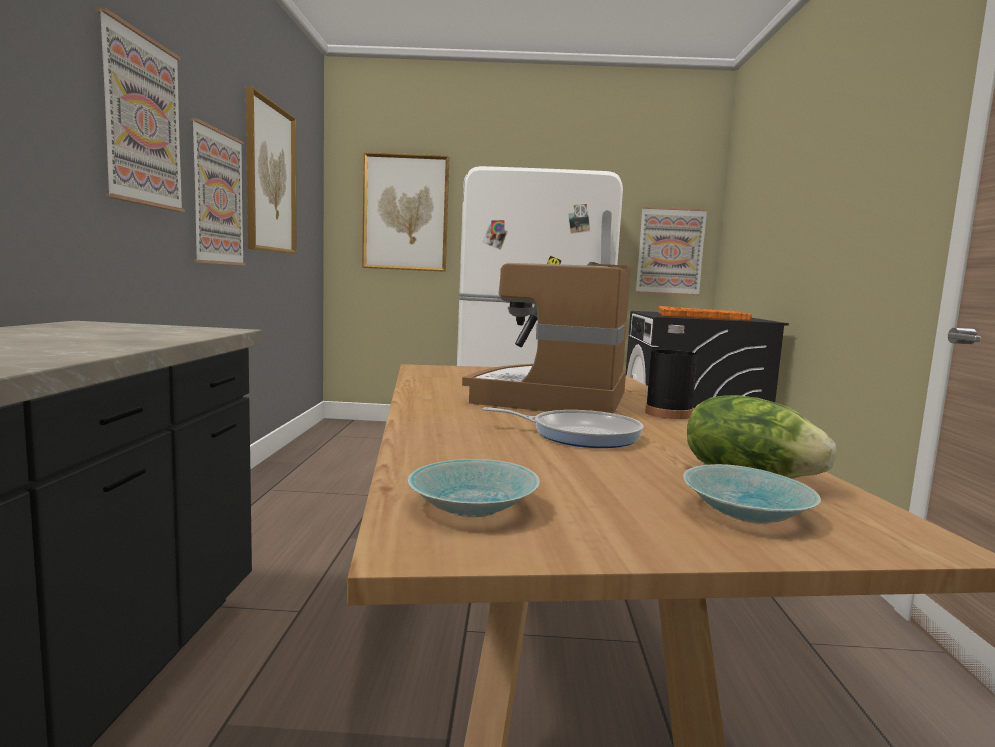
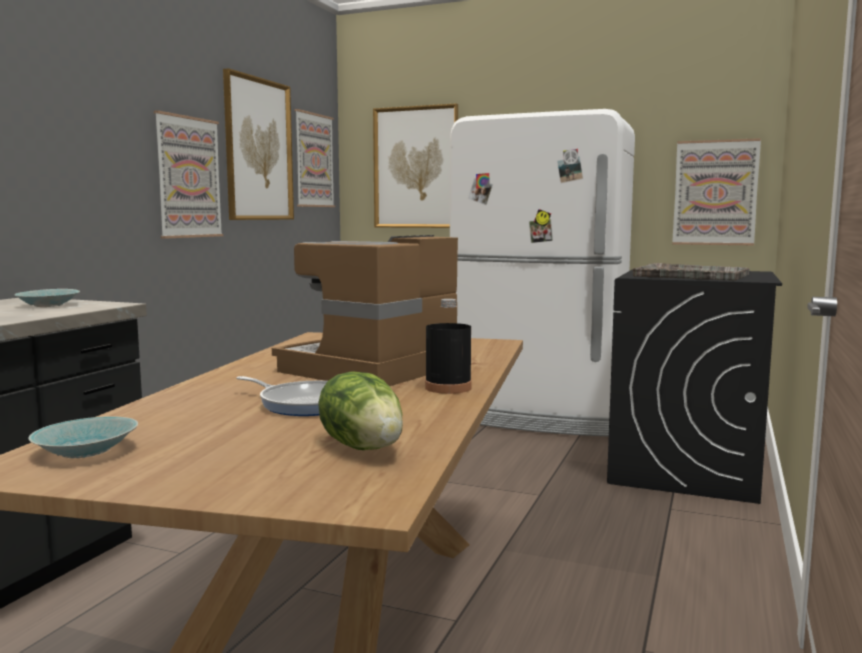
camera: 20 degrees right, 0 degrees up
(142, 121) = (98, 123): picture -> picture (314, 160)
(700, 316) = (690, 275): orange tray -> grey tray
(750, 513) = (282, 472): turquoise bowl -> turquoise bowl (50, 305)

